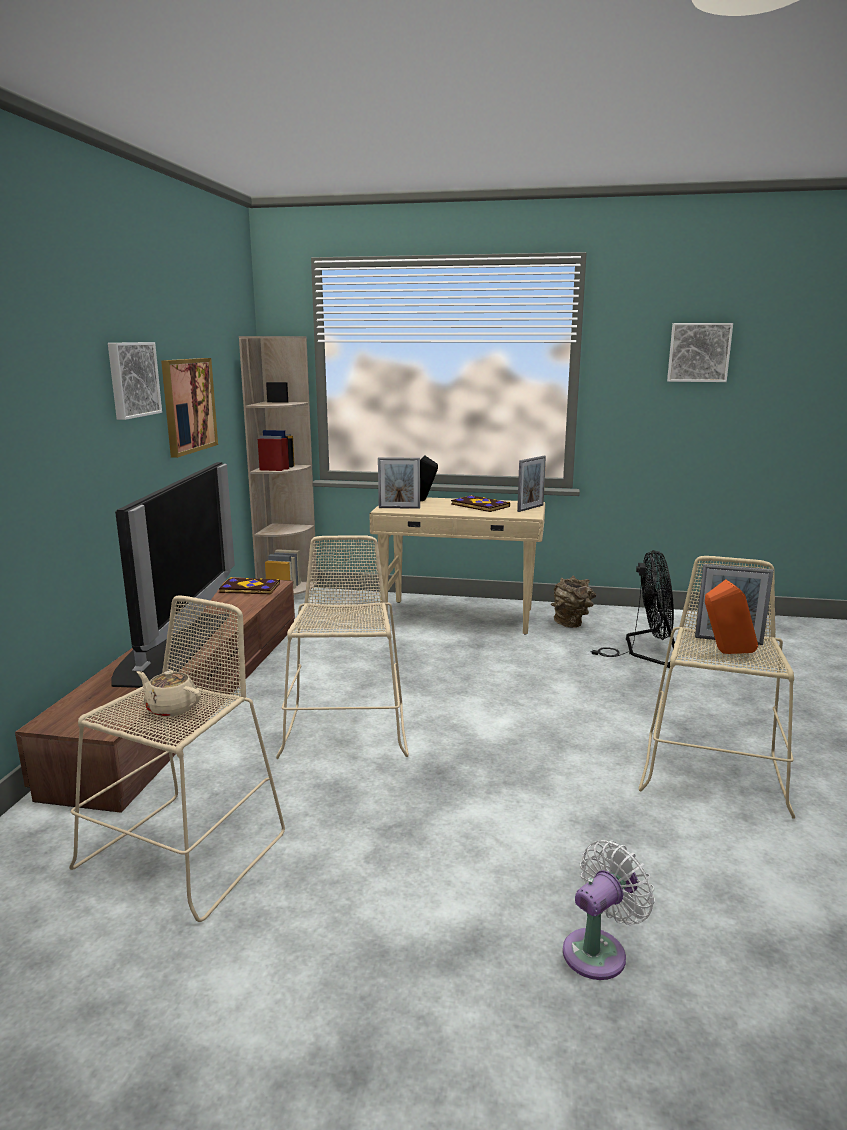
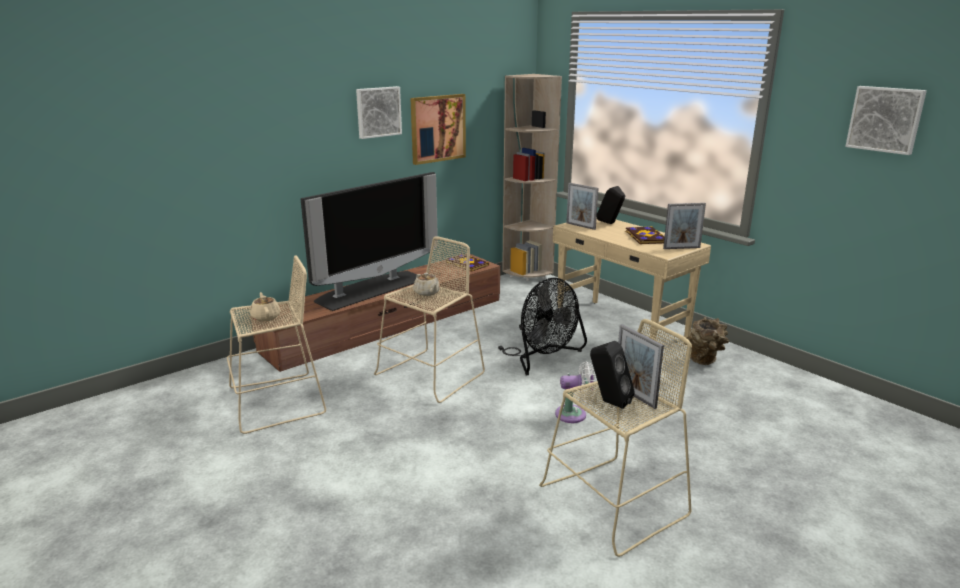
camera: 40 degrees right, 5 degrees up
(337, 614) = (427, 293): none -> beige teapot
(599, 950) = (373, 544): white fan -> white fan (574, 414)
(642, 648) = (731, 400): black fan -> black fan (541, 358)
(725, 653) = (608, 402): orange speaker -> black speaker

